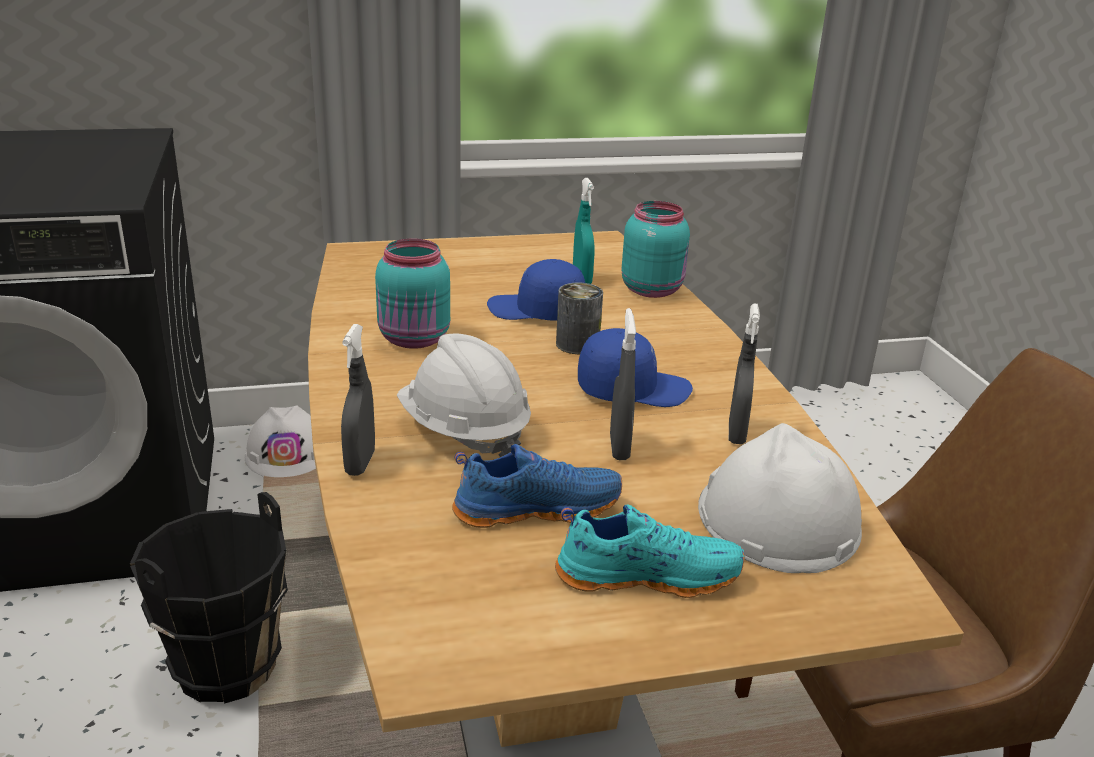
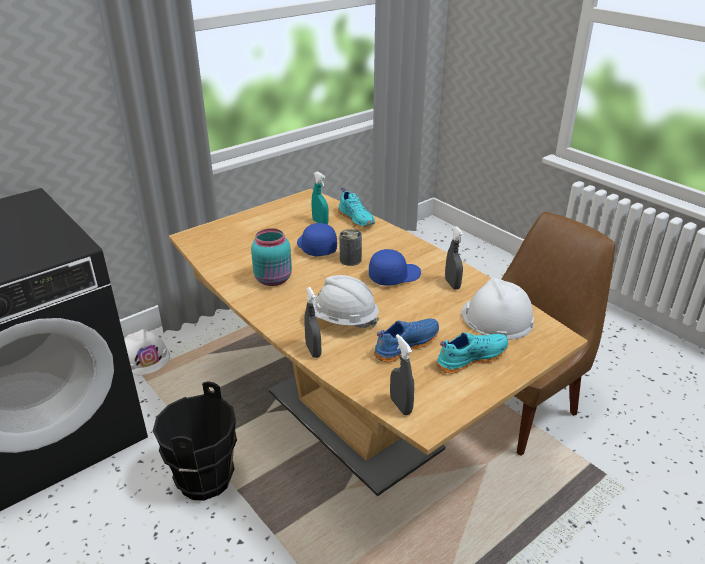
camera: 25 degrees left, 5 degrees up
(536, 311) = (315, 247): blue cap -> blue cap turned 75 degrees clockwise
(619, 447) = (413, 306): grey spray bottle -> grey spray bottle (400, 406)
(652, 289) = (357, 219): turquoise jar -> turquoise shoe

